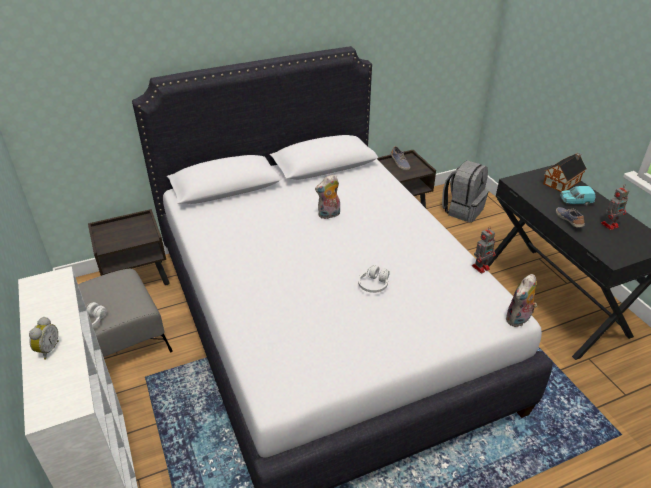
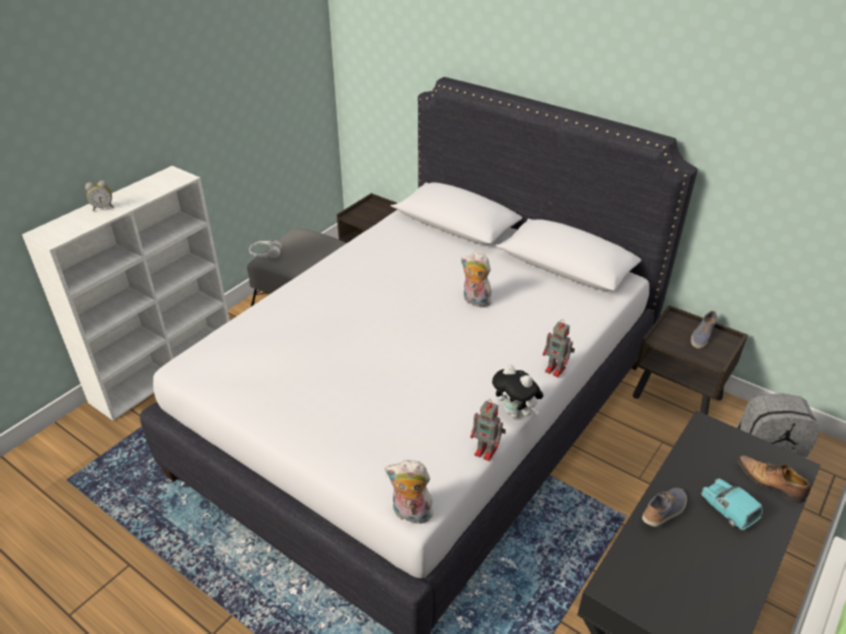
camera: 60 degrees right, 0 degrees up
(374, 285) = (382, 373): white headphones -> none
(453, 242) = (516, 413): none -> plush toy
(563, 182) = (770, 483): toy house -> shoe
(610, 224) = (706, 567): toy robot -> toy robot (556, 370)

